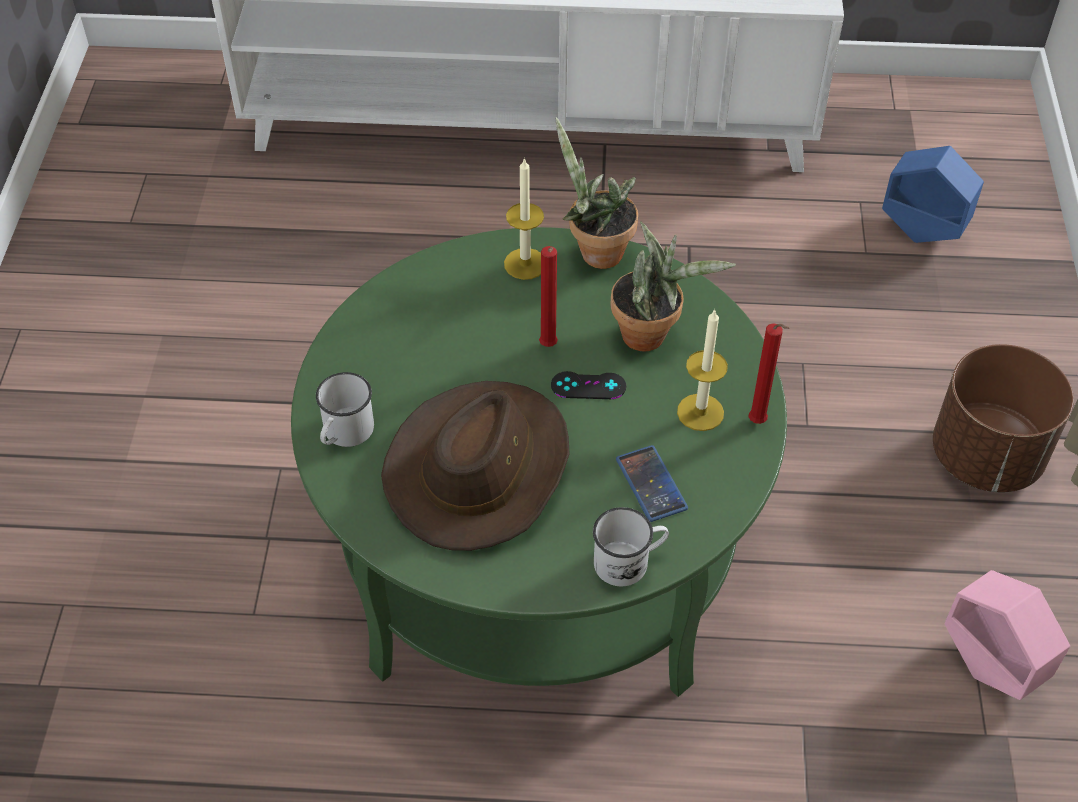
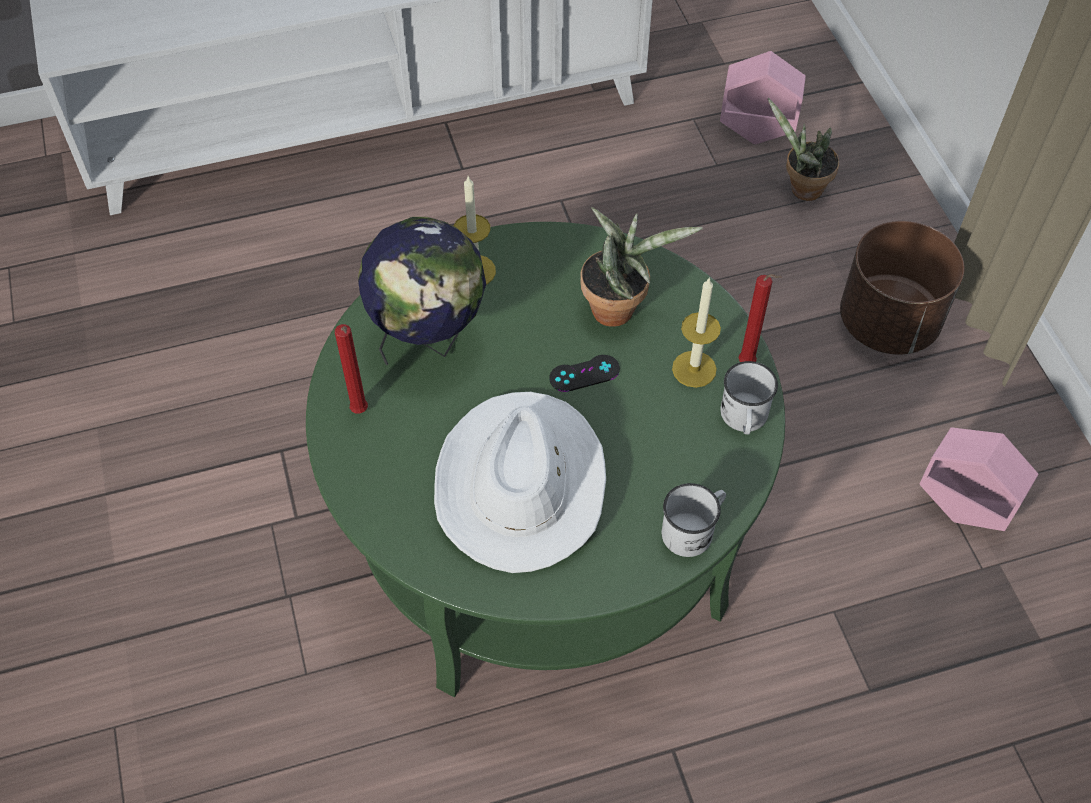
camera: 20 degrees left, 5 degrees up
(344, 434) = (379, 489): white mug -> white mug (744, 419)
(453, 314) = (429, 339): none -> globe
(479, 468) = (520, 483): brown hat -> white hat
(548, 347) = (531, 347): red candle -> red candle (360, 412)
(595, 252) = (534, 242): potted plant -> potted plant (801, 189)
(651, 484) = (680, 450): phone -> none
(921, 231) = (756, 132): blue planter -> pink planter

